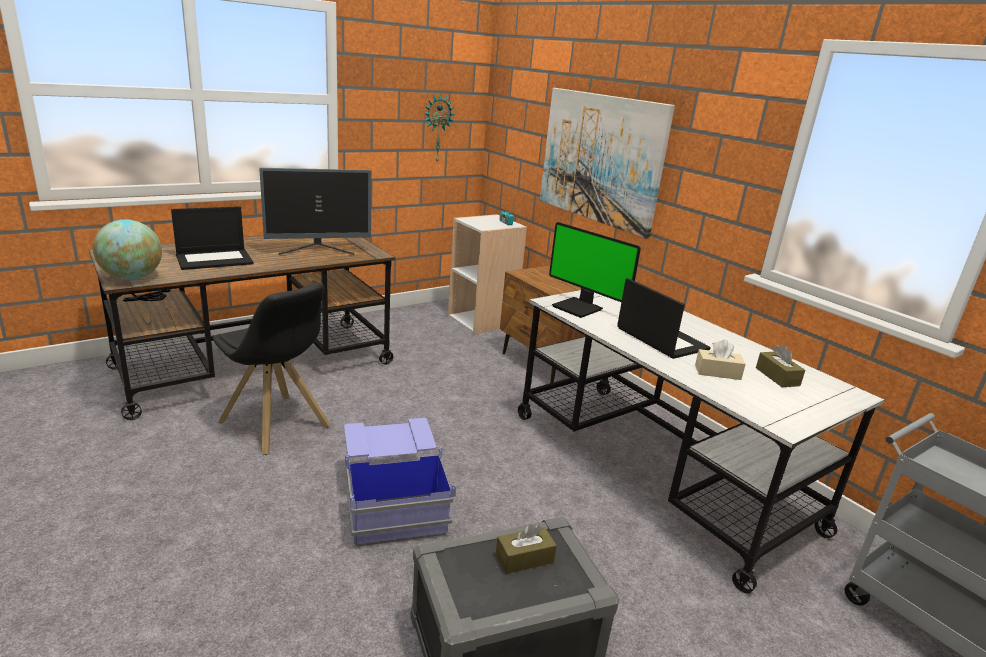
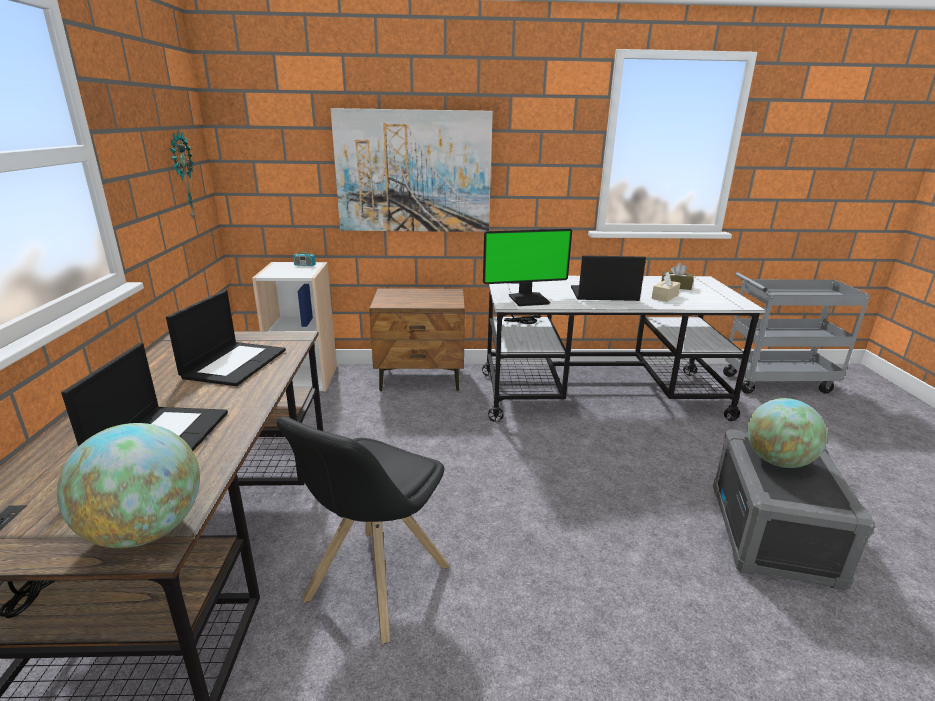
camera: 55 degrees left, 0 degrees up
(276, 424) = (376, 582): black chair -> black chair turned 135 degrees clockwise
(318, 250) = (234, 363): monitor -> laptop
(393, 499) = (575, 533): blue storage box -> none
(524, 558) = (777, 461): brown tissue box -> globe

